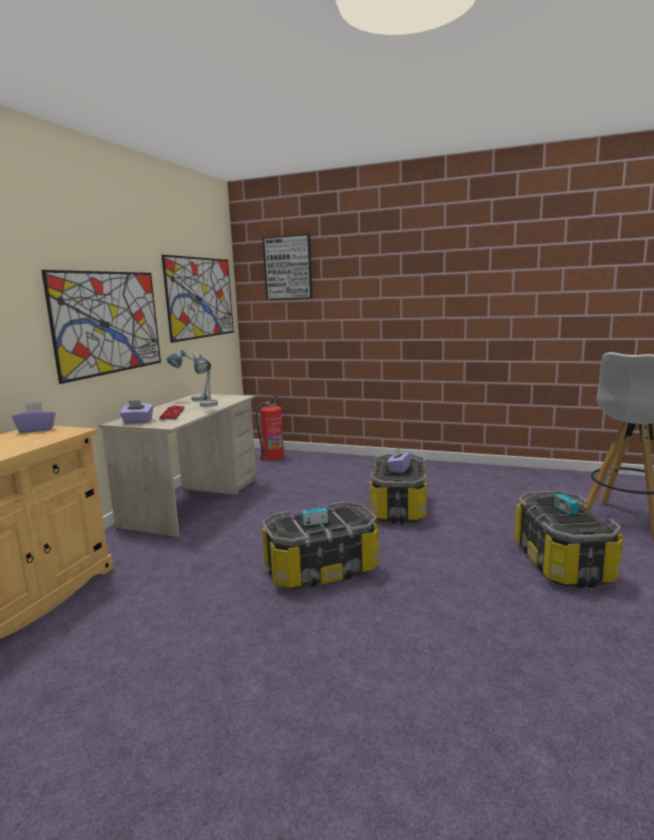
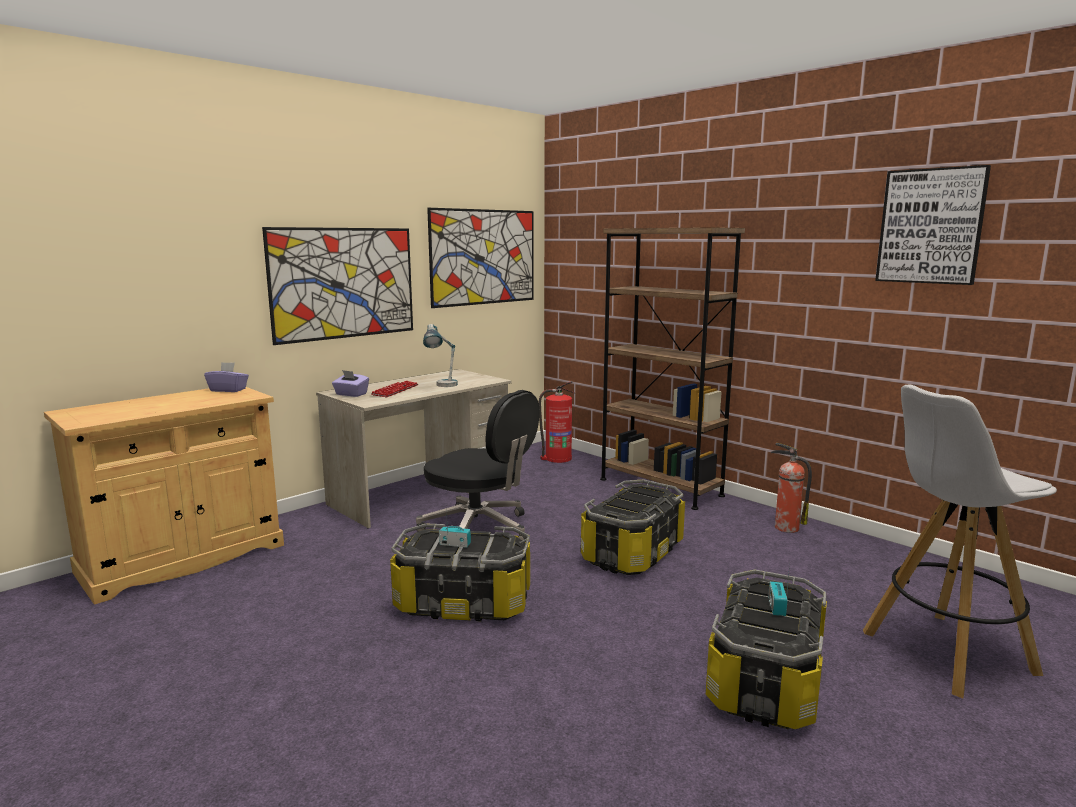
camera: 25 degrees right, 0 degrees up
(192, 399) = (442, 376): table lamp -> none
(273, 518) = (479, 530): none -> black office chair
(288, 267) = (599, 223): picture -> picture (930, 226)
(368, 463) = (660, 487): none -> brown bookcase
(399, 469) = (633, 502): purple tissue box -> none
(471, 472) = (785, 527): none -> fire extinguisher

